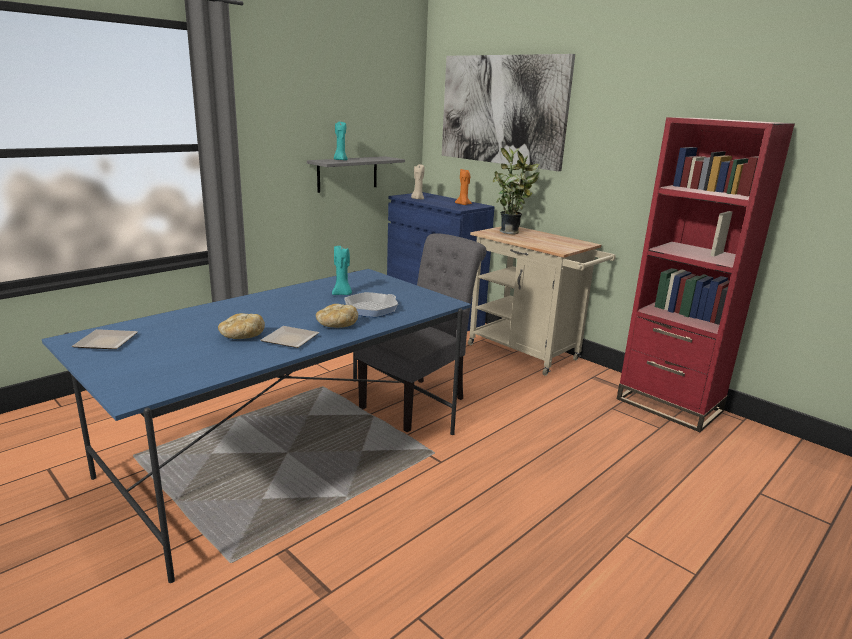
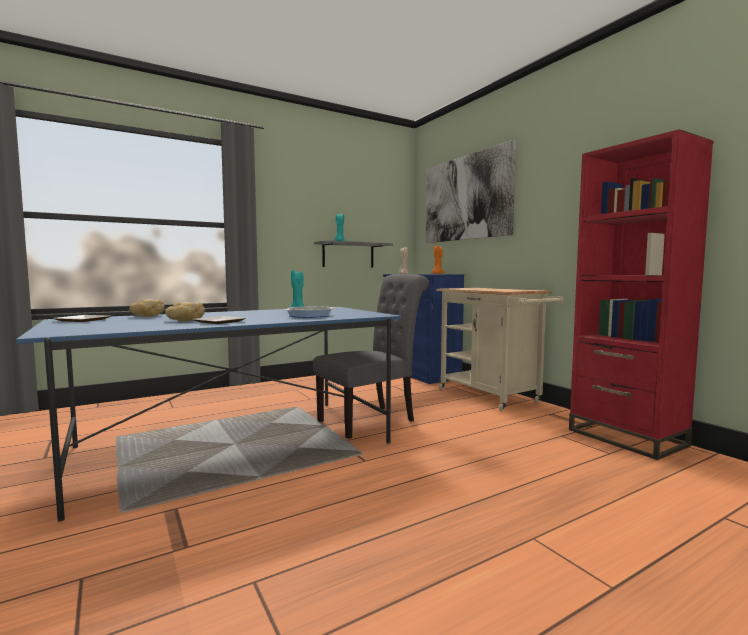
camera: 15 degrees right, 15 degrees down
(336, 326) = (268, 319): bread -> bread (146, 316)
(511, 232) = (472, 288): potted plant -> none

